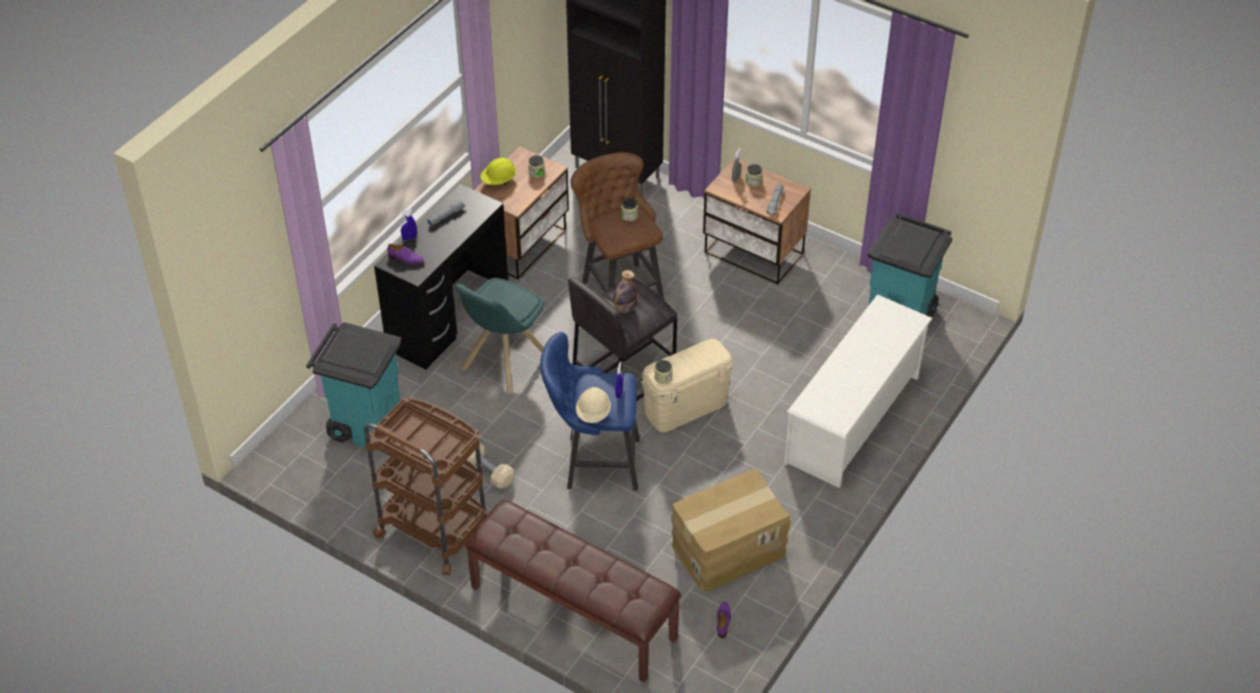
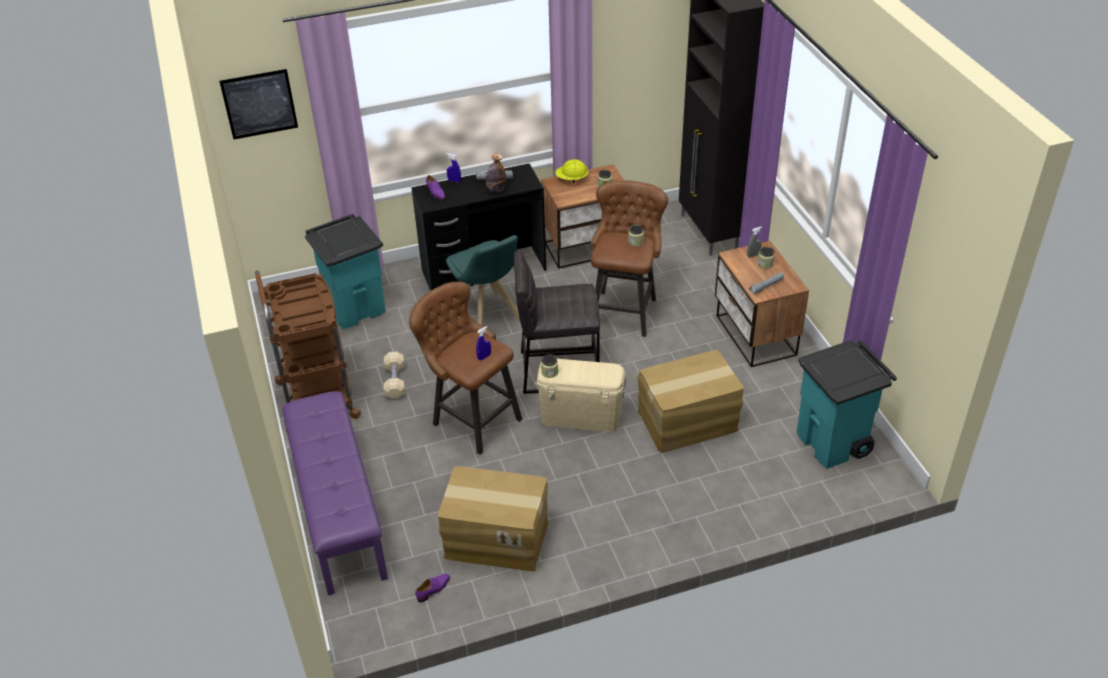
camera: 40 degrees right, 5 degrees down
(234, 251) = (259, 104): none -> picture
(504, 362) = (487, 317): turquoise chair -> turquoise chair turned 105 degrees counterclockwise
(572, 613) = (338, 512): brown bench -> purple bench
(592, 463) = (469, 417): blue stool -> brown stool
(593, 414) = (449, 361): beige hard hat -> none
(624, 308) = (558, 302): bottle -> bottle (496, 189)
(776, 361) = (688, 422): none -> cardboard box
(853, 419) = (704, 500): white shoe rack -> none

